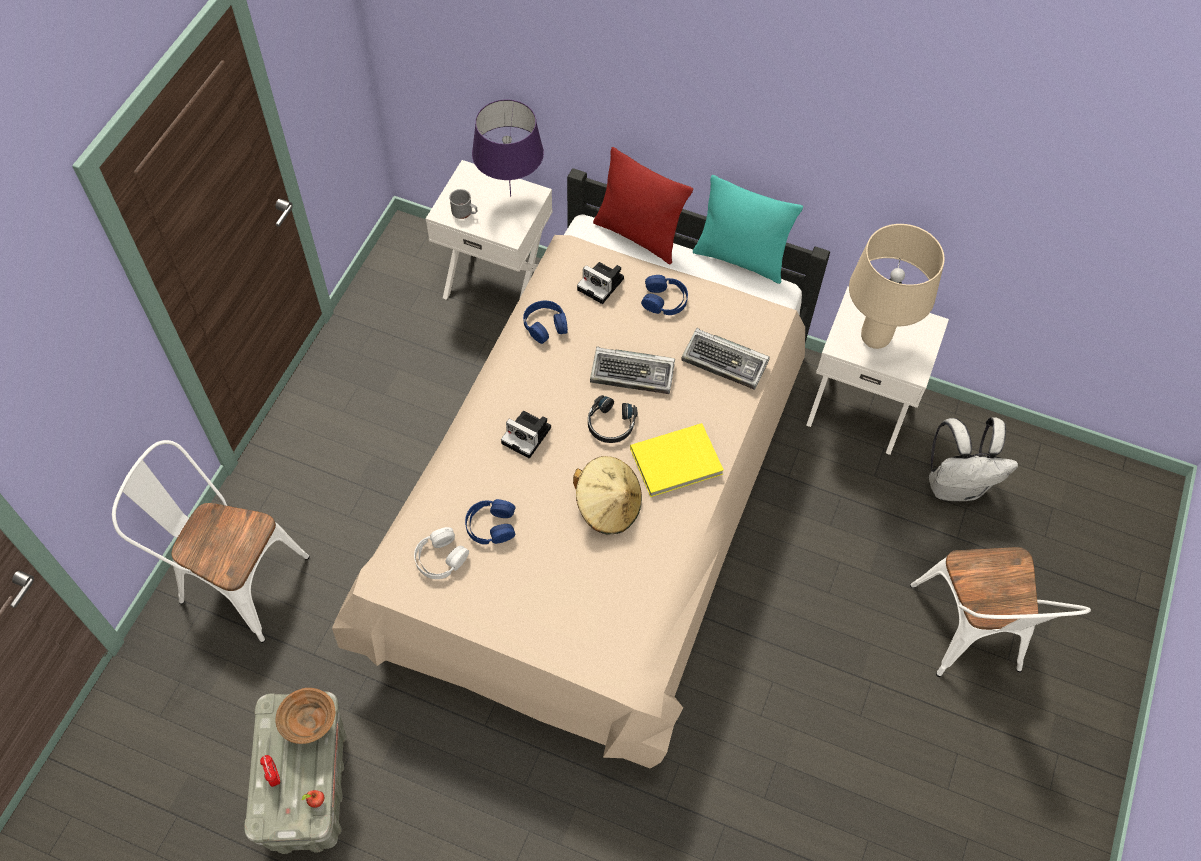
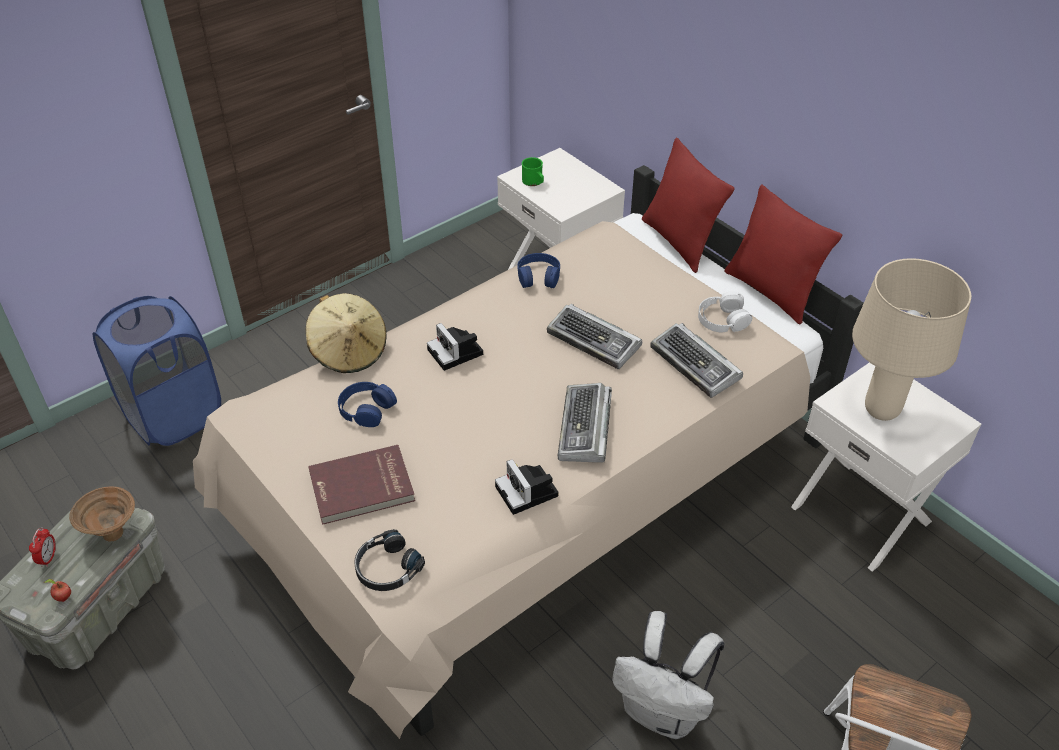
camera: 30 degrees right, 15 degrees down
(233, 578) = (174, 415): white chair -> blue laundry basket
(440, 558) = (300, 416): white headphones -> white headphones (722, 319)
(464, 212) = (534, 182): grey mug -> green mug
(510, 196) = (583, 183): purple table lamp -> none
(539, 599) = (362, 488): none -> red book
(602, 284) = (615, 265): camera -> camera (528, 492)
(608, 506) = (489, 437): beige hat -> beige hat (349, 351)
(610, 424) = (542, 373): black headphones -> black headphones (387, 568)
(664, 300) = (668, 296): blue headphones -> none
(676, 463) = (585, 429): yellow book -> keyboard
(740, 258) = (771, 292): turquoise pillow -> red pillow
(956, 485) = (936, 634): white backpack -> white backpack (663, 712)

